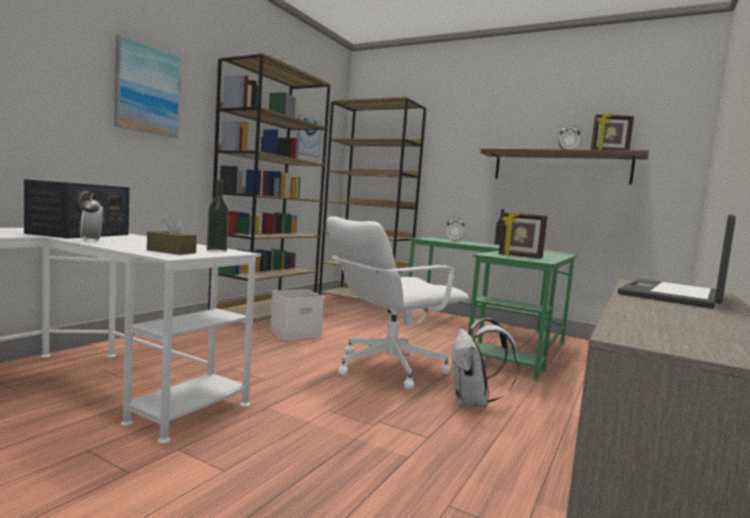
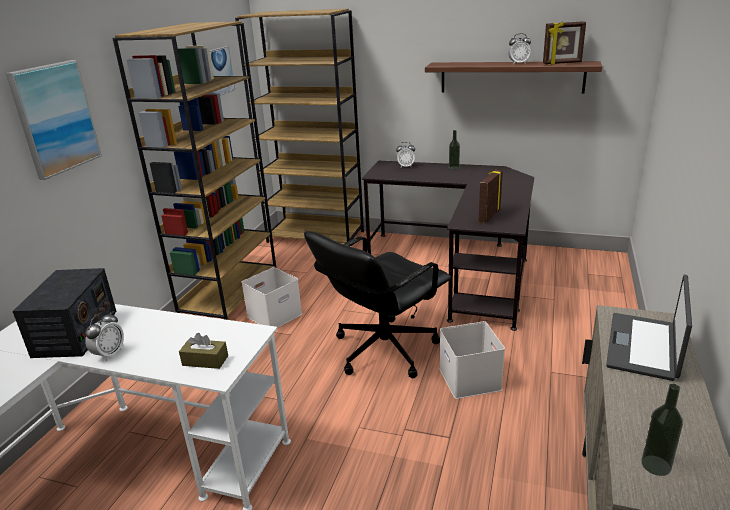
camera: 10 degrees left, 20 degrees up
(91, 240) = (109, 354): alarm clock -> alarm clock turned 120 degrees counterclockwise
(216, 251) = (237, 337): bottle -> bottle (656, 465)
(387, 368) = (383, 349): white office chair -> black office chair
(473, 403) = (471, 379): white backpack -> white storage box
(492, 337) = (459, 268): green desk -> black desk
(520, 256) = (488, 216): picture frame -> picture frame turned 105 degrees clockwise

